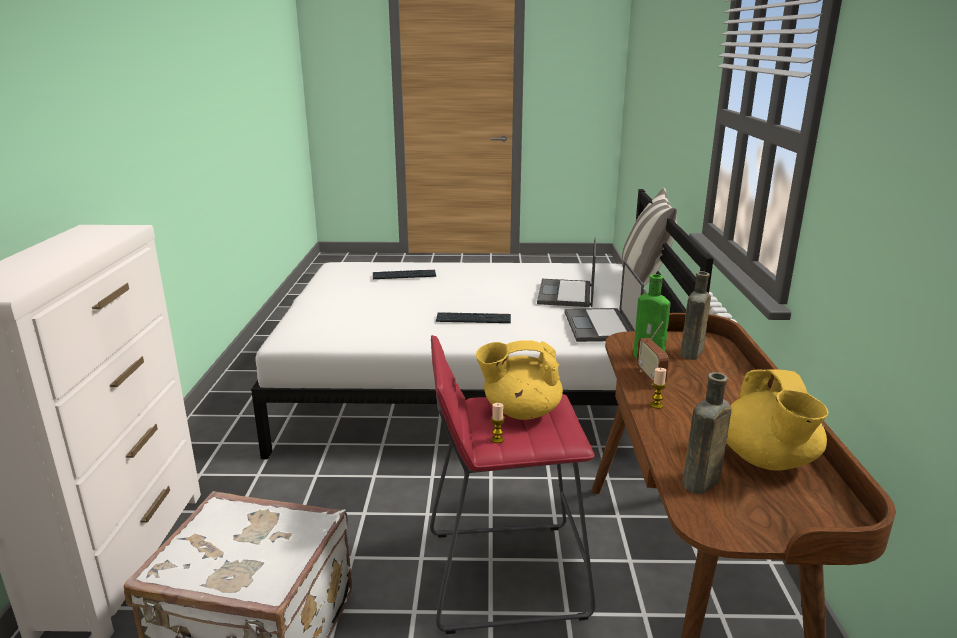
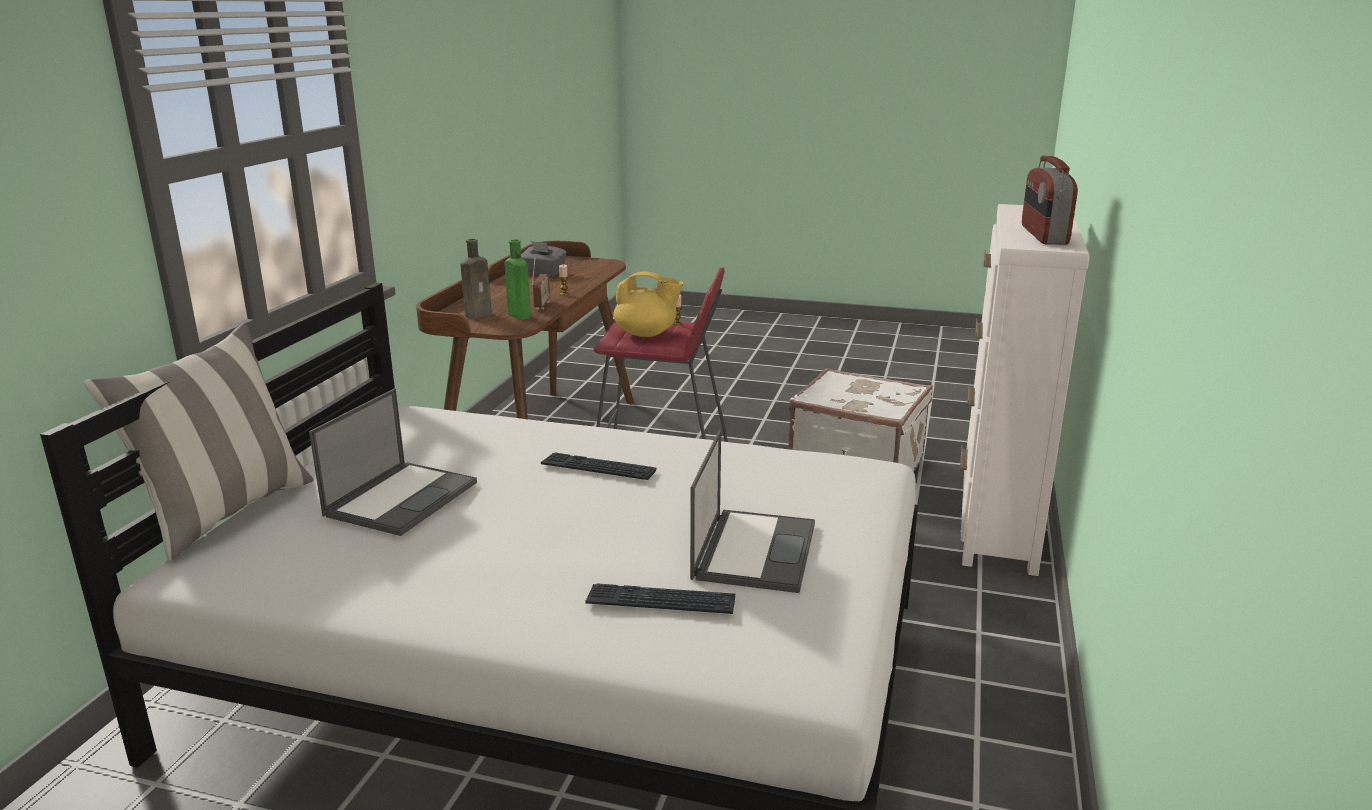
camera: 165 degrees left, 0 degrees up
(80, 240) = (1043, 235): none -> radio
(600, 326) = (443, 432): laptop -> laptop (754, 550)
(699, 484) = (594, 270): brown bottle -> none
(767, 461) = (542, 273): yellow teapot -> grey tissue box

